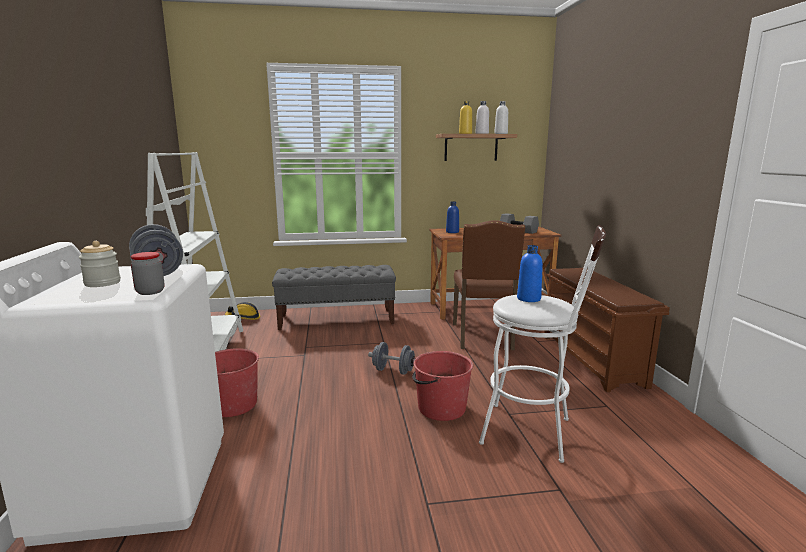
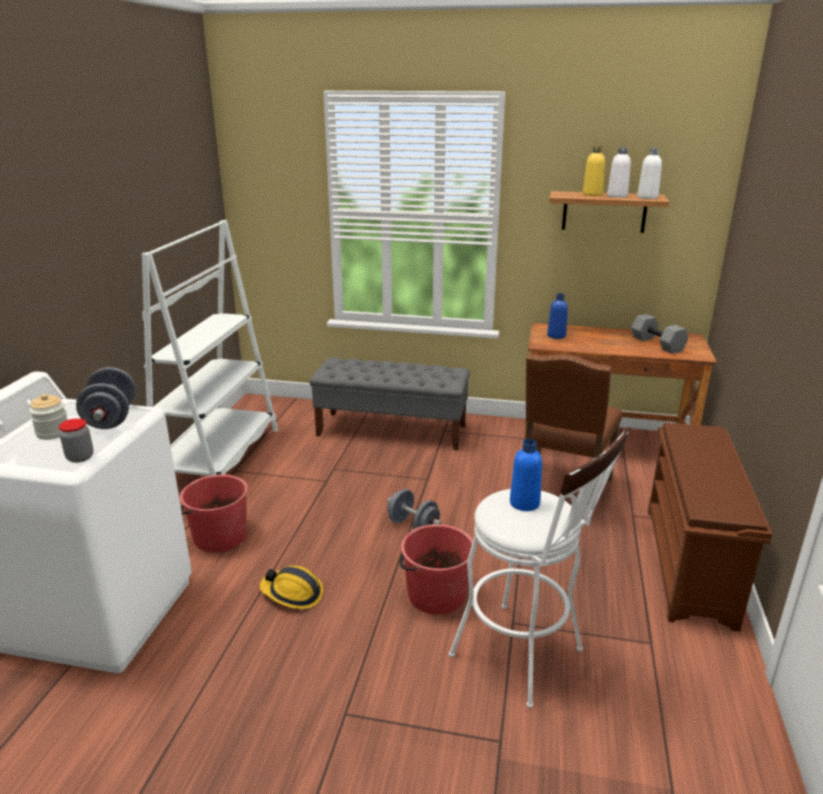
camera: 20 degrees right, 10 degrees up
(243, 318) = (288, 410): hard hat -> hard hat (292, 594)

